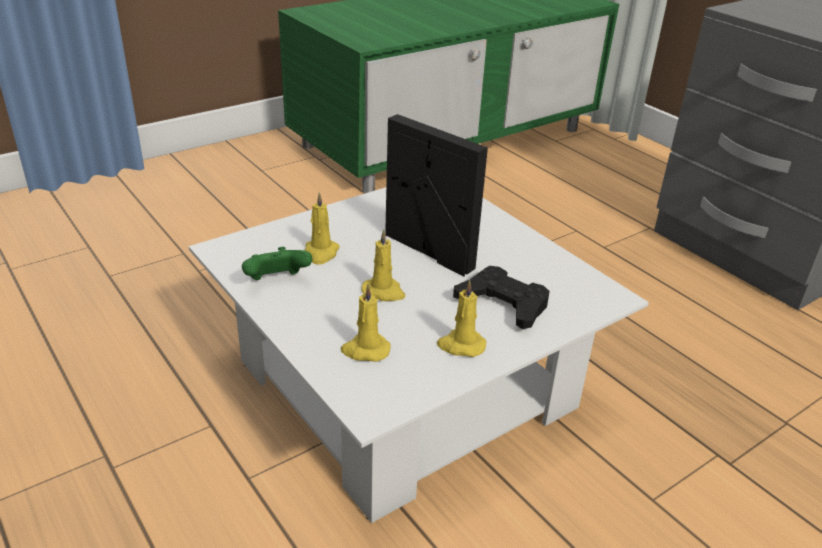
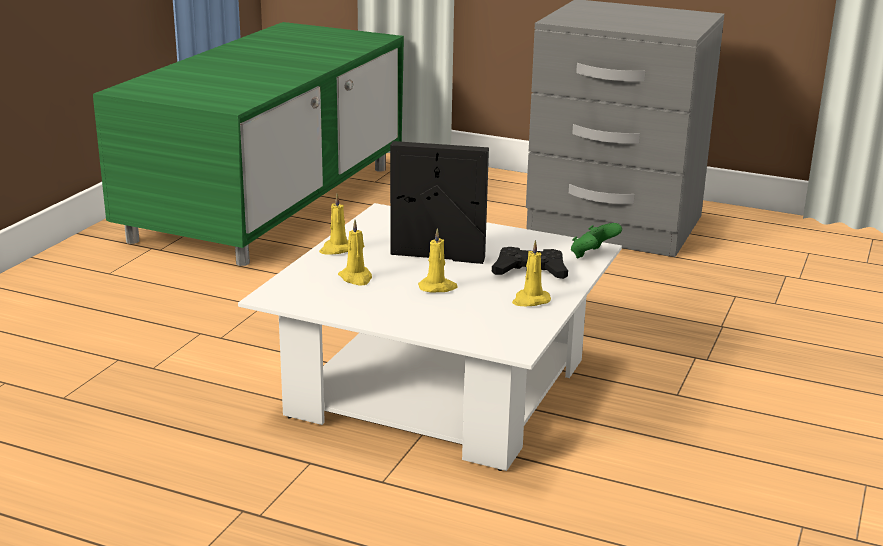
camera: 30 degrees left, 10 degrees down
(277, 282) = (348, 303): green game controller -> green game controller (592, 256)
(365, 350) = (469, 321): yellow candle -> yellow candle (336, 249)

